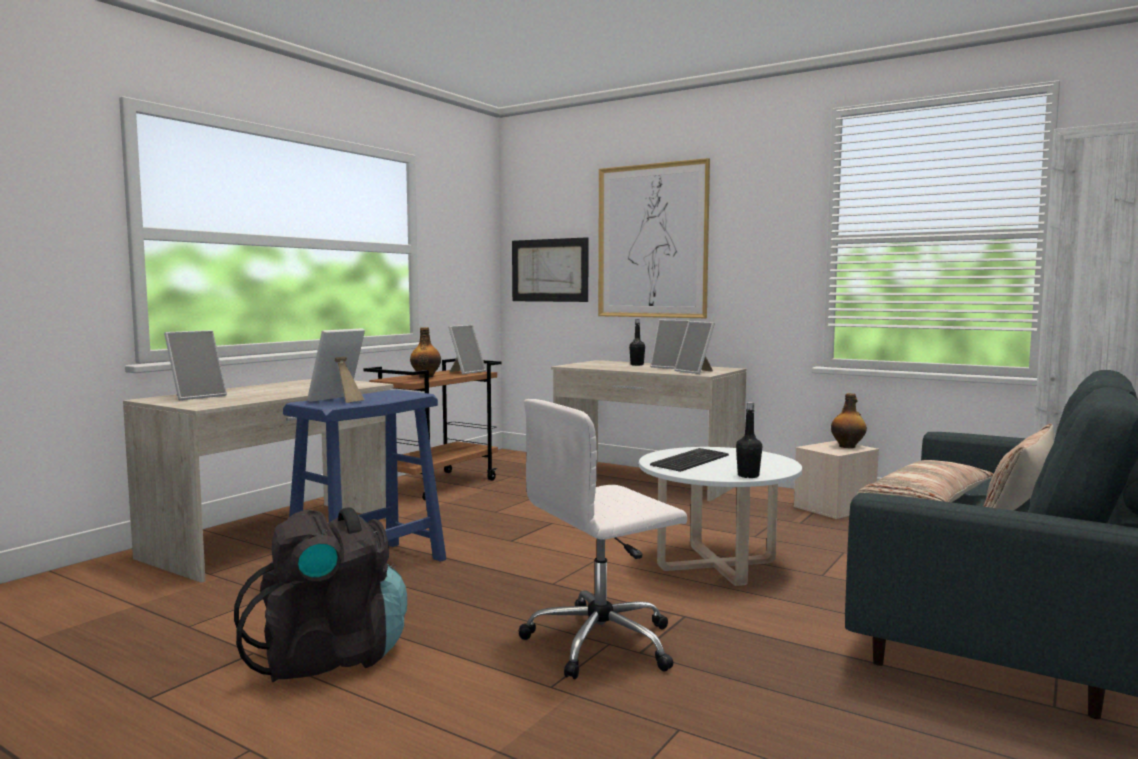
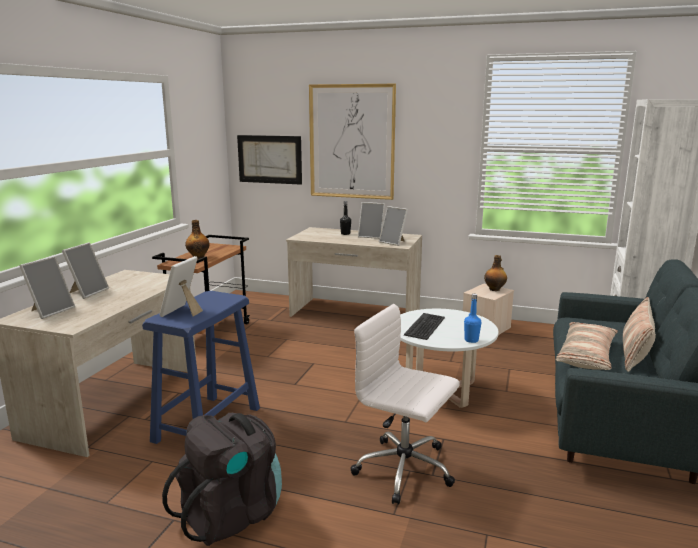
camera: 15 degrees left, 10 degrees up
(466, 372) = (223, 247): picture frame -> picture frame (87, 292)
(603, 642) = (405, 470): white office chair -> white office chair turned 75 degrees clockwise
(748, 476) = (471, 340): black bottle -> blue bottle

